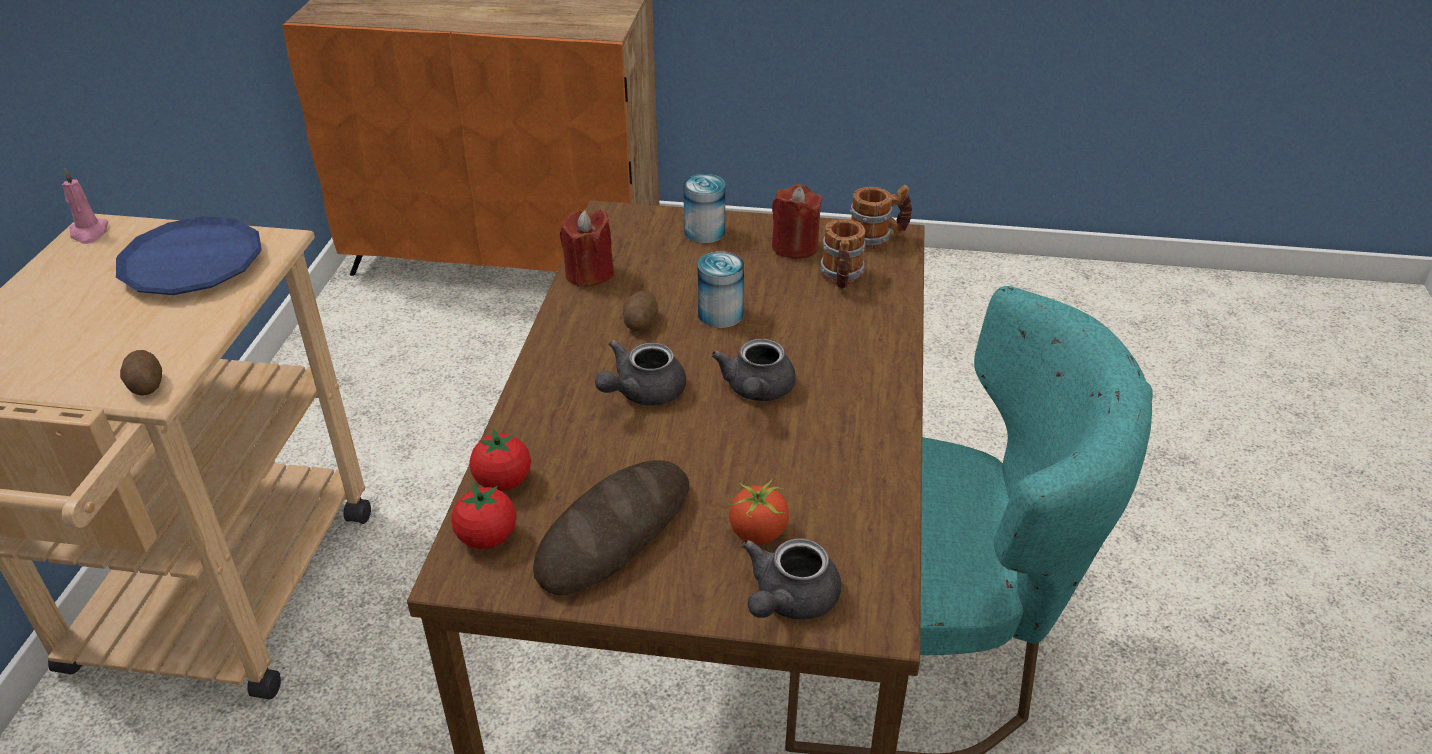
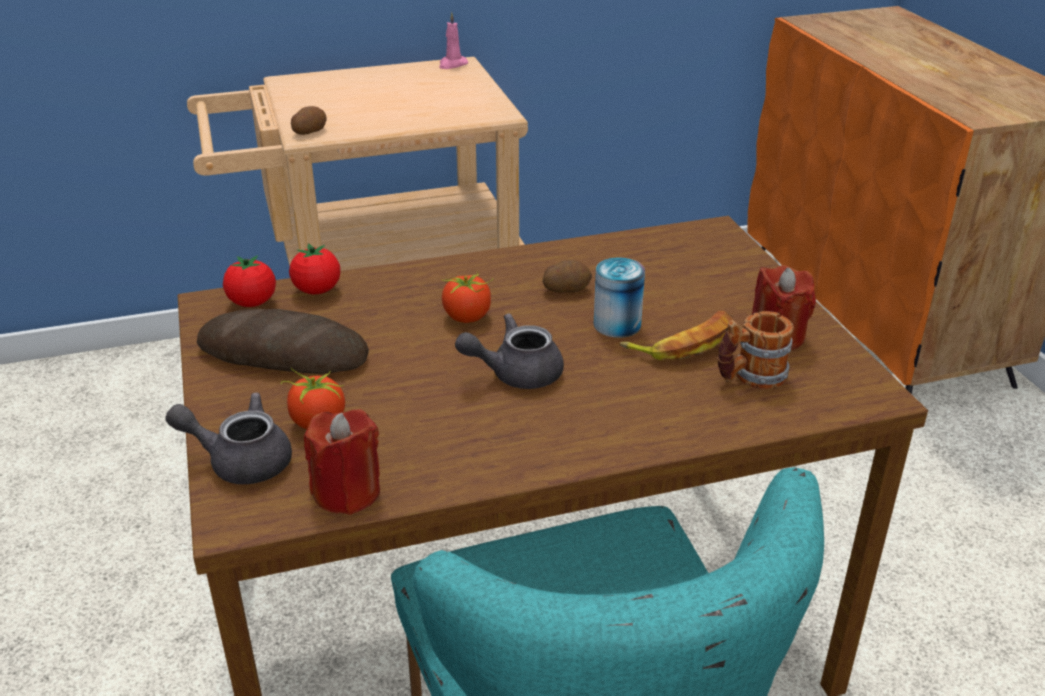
camera: 65 degrees right, 5 degrees down
(192, 265) = (446, 101): blue plate -> none
(589, 274) = (613, 247): red candle -> red candle (347, 492)
(642, 393) = (467, 317): grey teapot -> tomato
(704, 232) = (743, 281): can -> none
(773, 291) = (683, 343): none -> banana
(877, 238) = (856, 383): mug -> none

